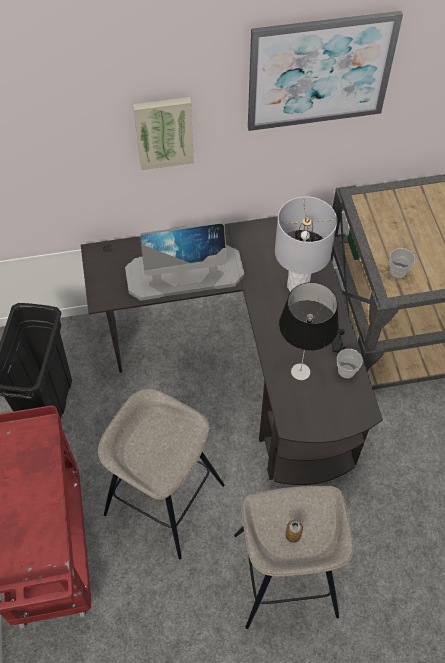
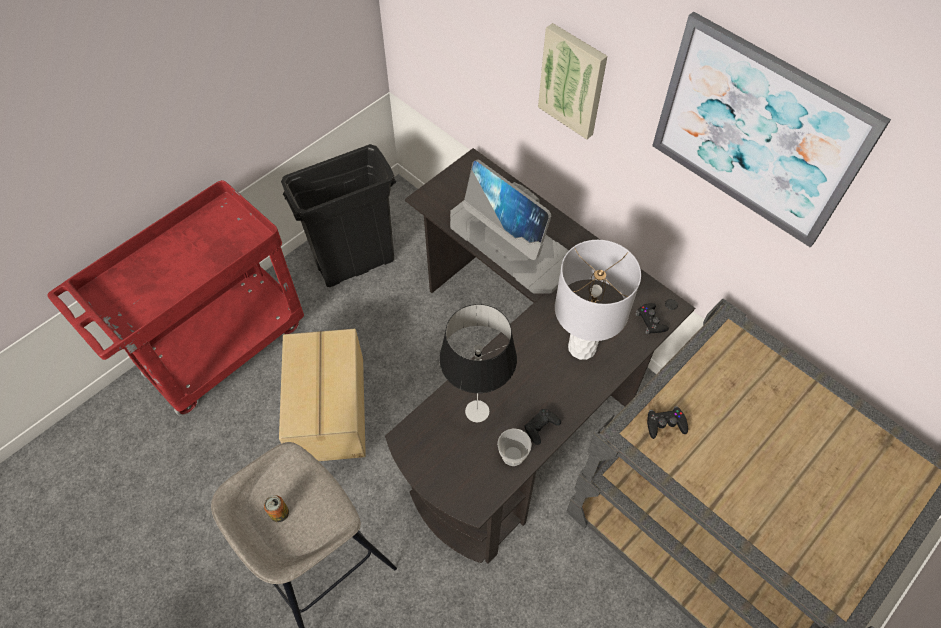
camera: 55 degrees right, 0 degrees up
(164, 499) = (330, 408): grey stool -> cardboard box
(398, 271) = (665, 424): cup -> black game controller

